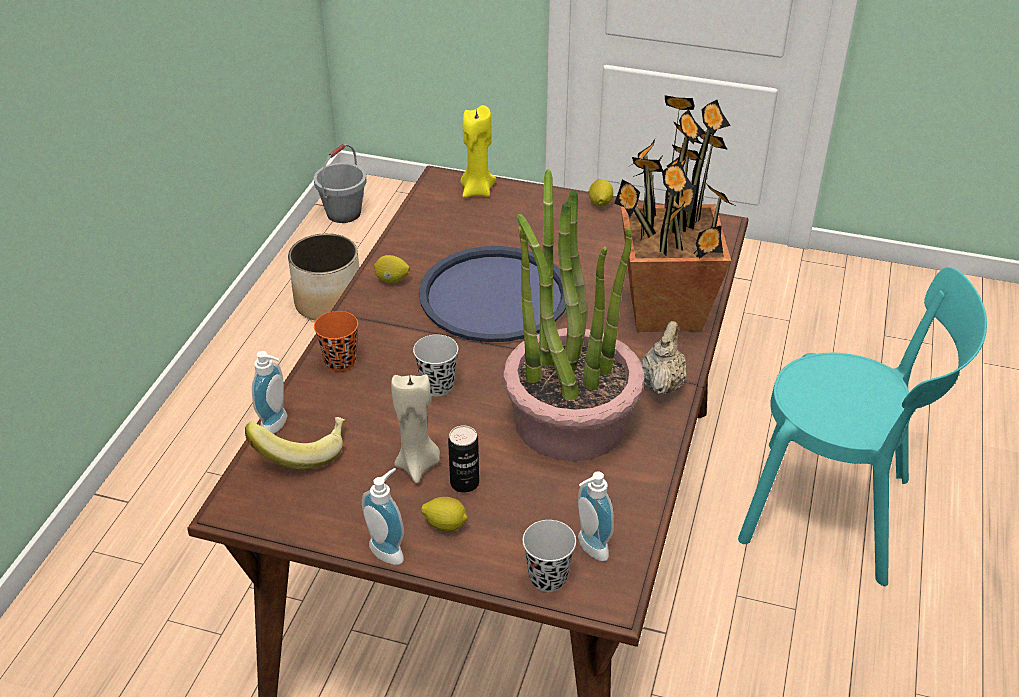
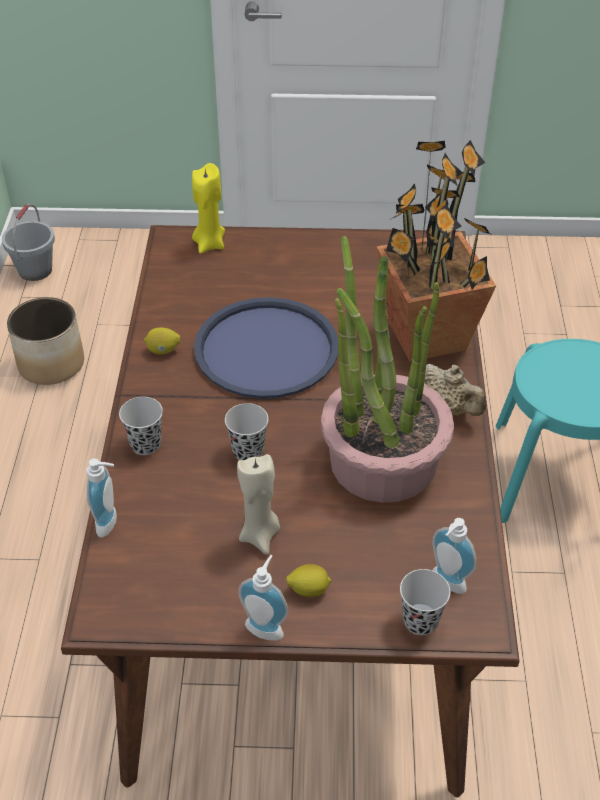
camera: 15 degrees left, 5 degrees up
(302, 451) = (144, 544): banana -> none
(340, 361) = (145, 444): orange cup -> black cup
(464, 483) = (310, 544): can -> none
(600, 203) = (328, 239): lemon -> none
(661, 383) = (450, 408): beige teapot -> beige teapot turned 135 degrees clockwise

